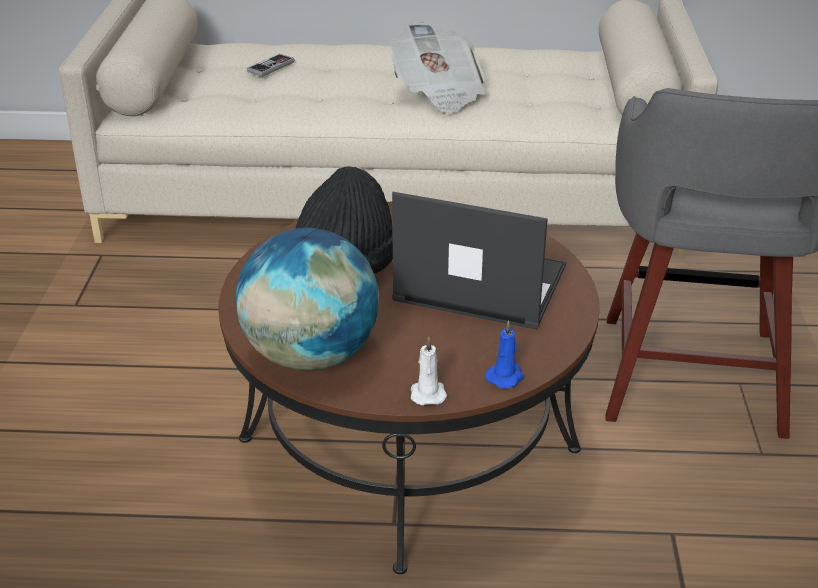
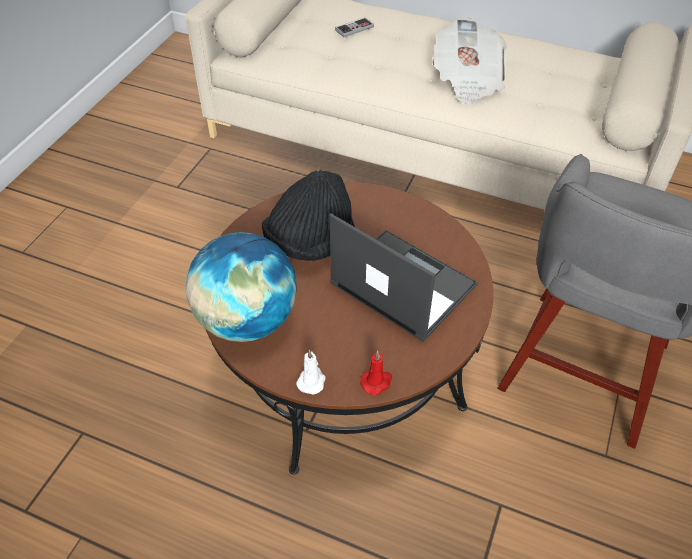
camera: 20 degrees right, 15 degrees up
(506, 376) = (377, 382): blue candle -> red candle

